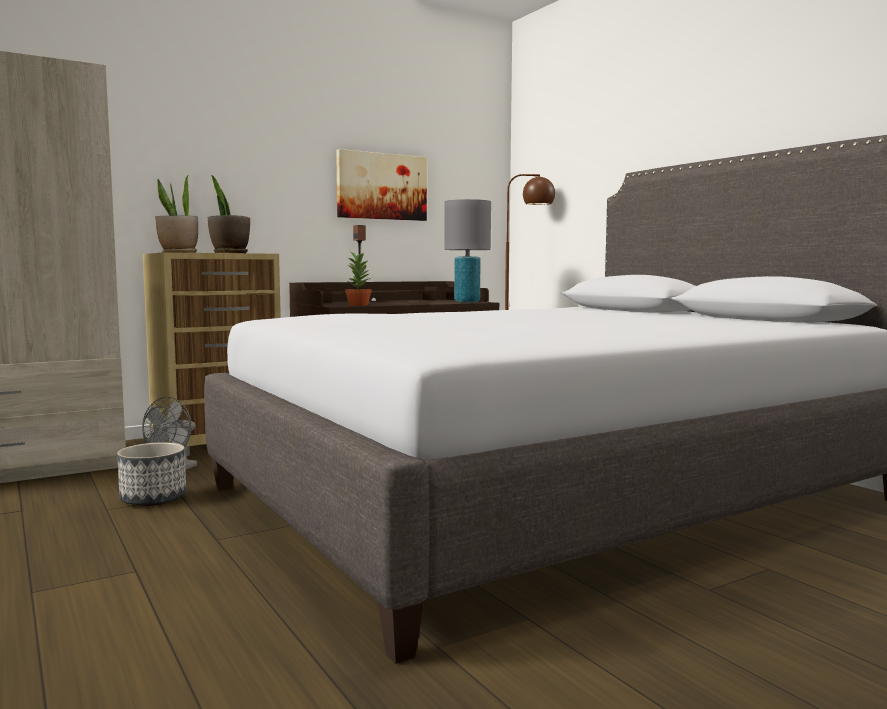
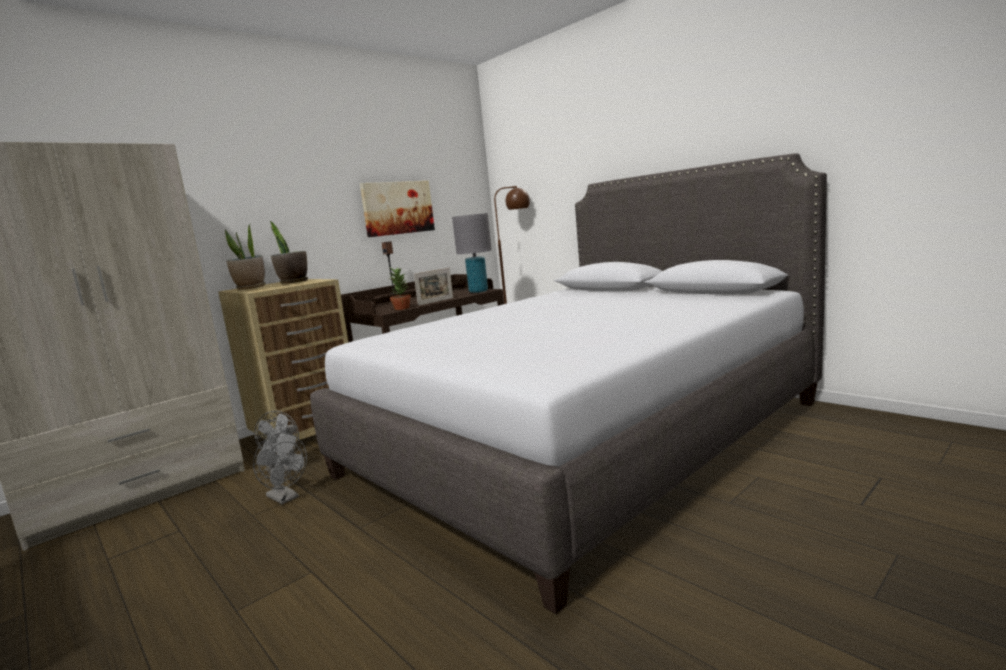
camera: 10 degrees left, 5 degrees up
(153, 499) = (286, 498): planter -> grey fan
(405, 304) = (436, 301): none -> picture frame

